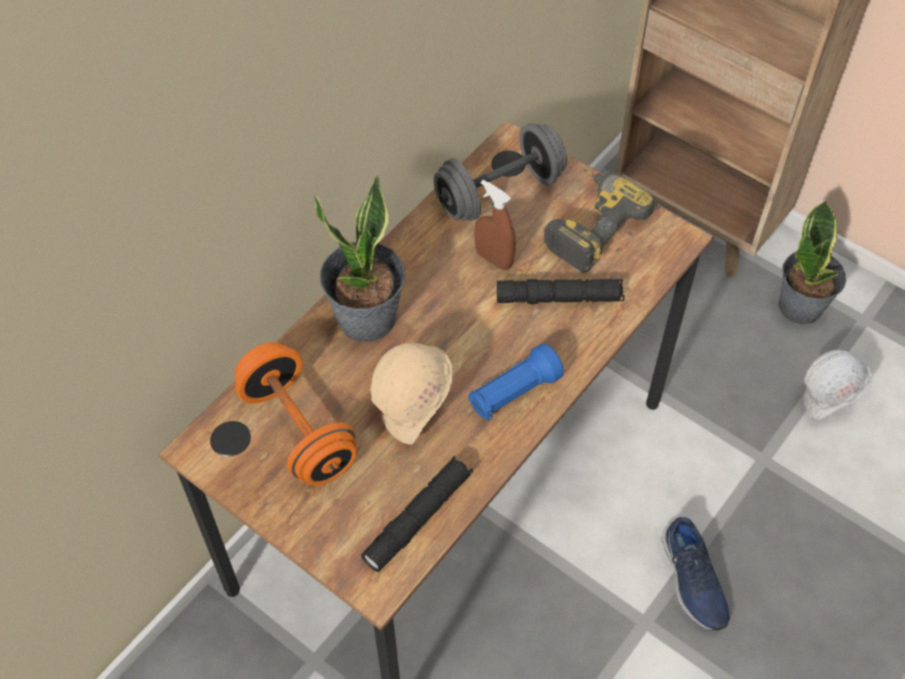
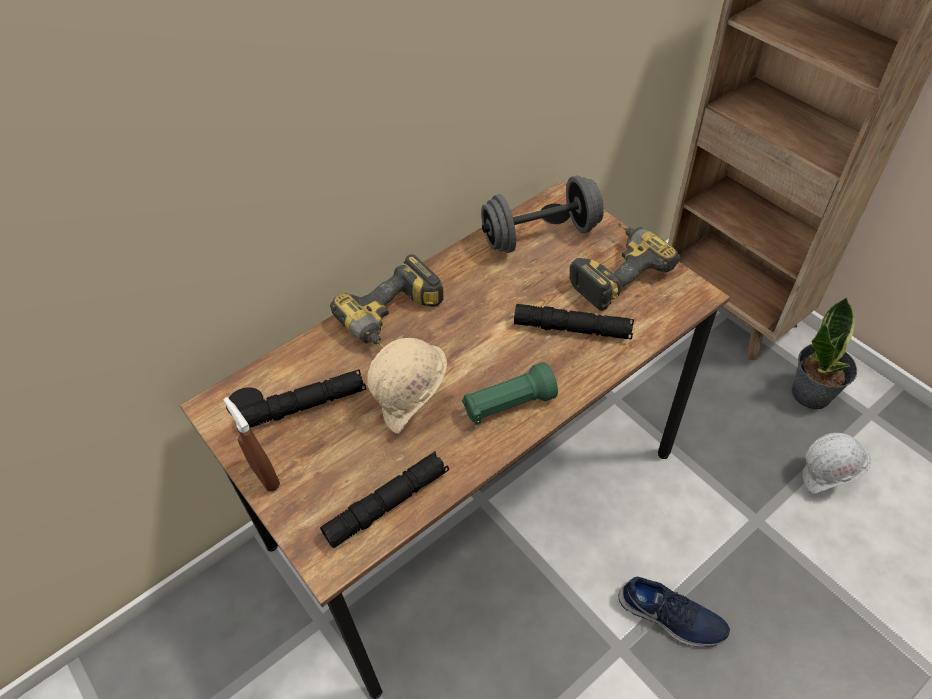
camera: 15 degrees right, 5 degrees down
(298, 430) = (305, 405): orange dumbbell -> black flashlight
(367, 318) = (395, 320): potted plant -> power drill
(493, 259) = (521, 288): brown spray bottle -> brown spray bottle (265, 476)
(513, 393) = (508, 405): blue flashlight -> green flashlight
(691, 580) = (670, 617): blue shoe -> blue shoe turned 60 degrees counterclockwise

